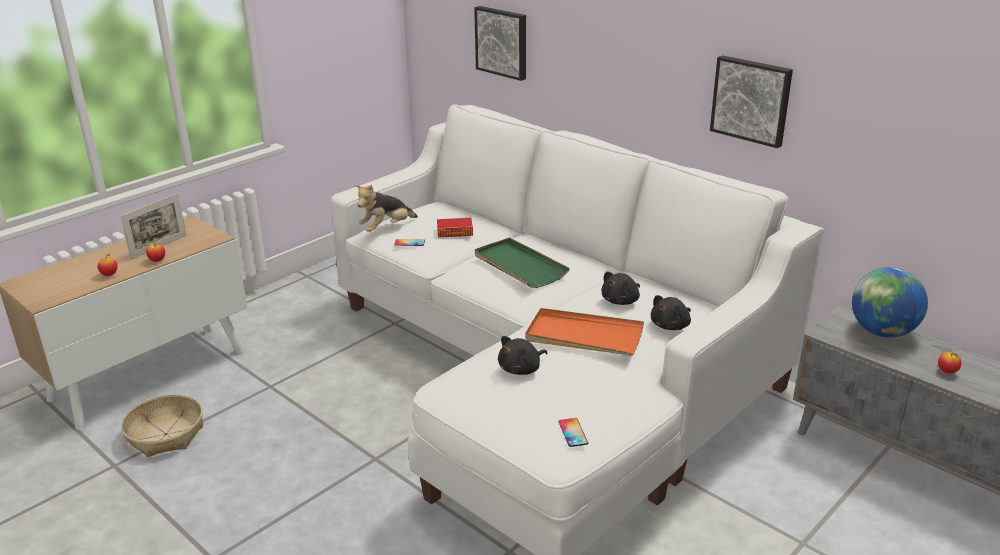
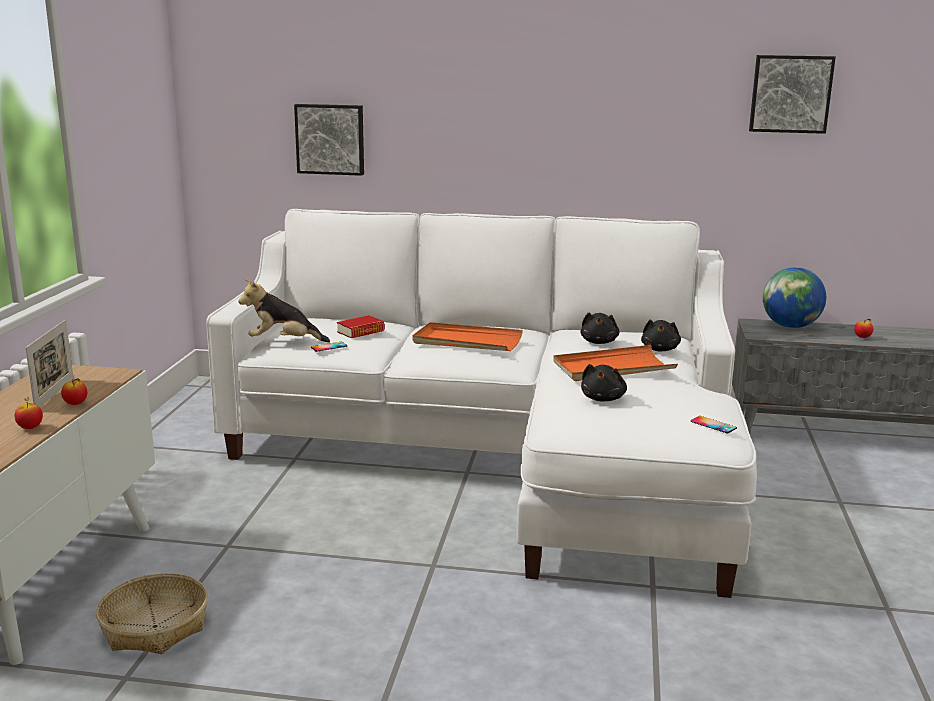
camera: 35 degrees left, 10 degrees down
(386, 228) = (283, 342): plush toy -> plush toy turned 75 degrees clockwise
(519, 266) = (467, 341): green tray -> orange tray
(751, 100) = (633, 149): picture -> picture (790, 94)

